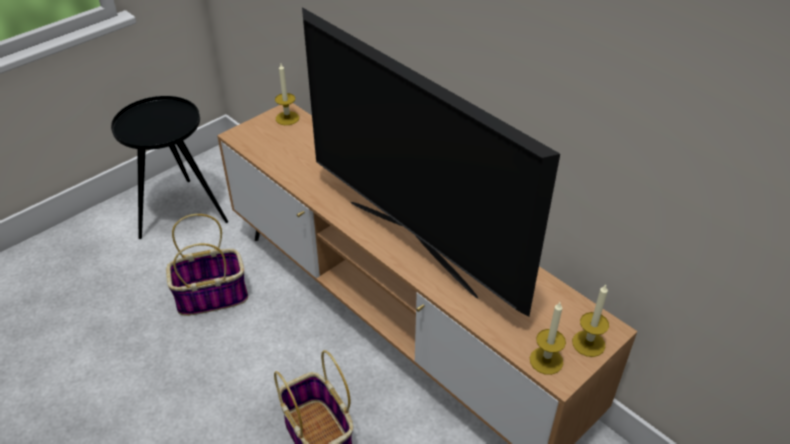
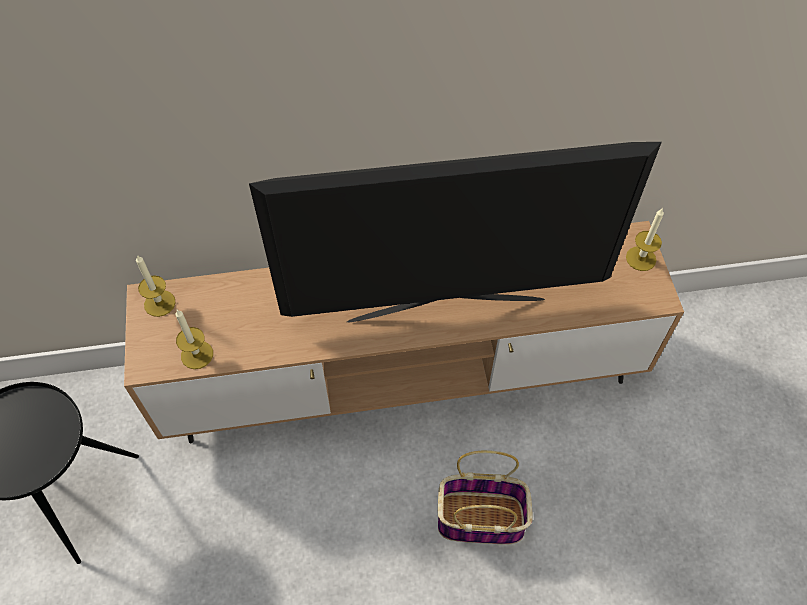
camera: 55 degrees left, 15 degrees up
(213, 296) = (237, 526): basket -> none
(546, 360) = (639, 296): candle -> candle (197, 354)

